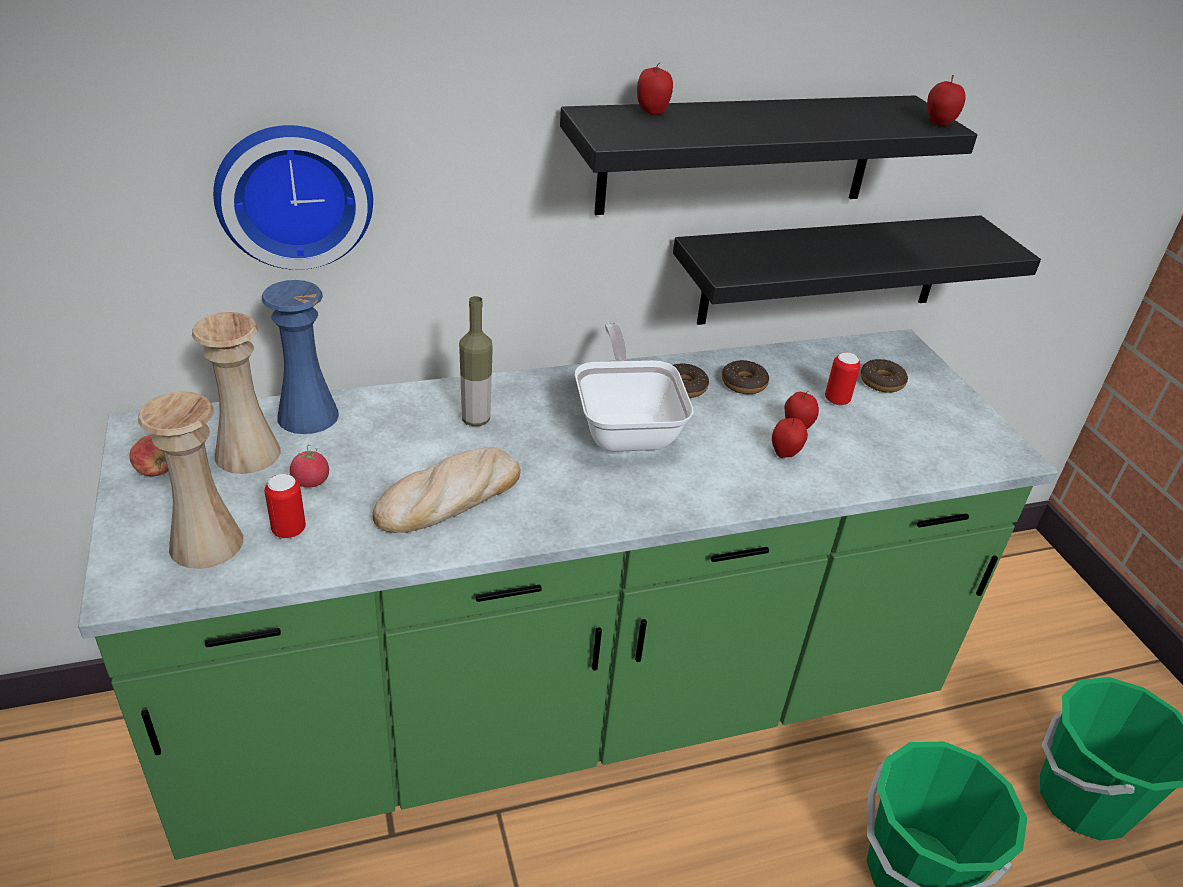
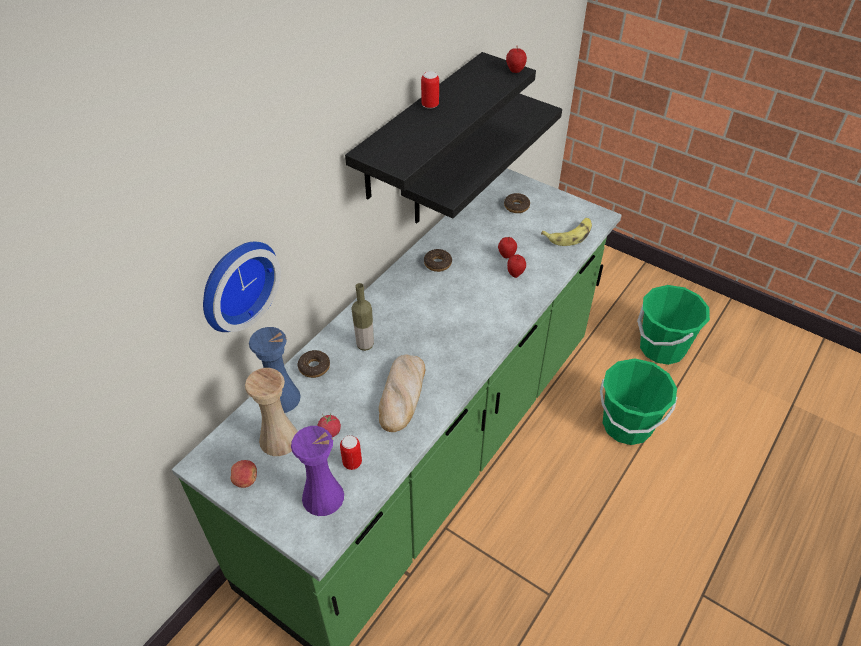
camera: 35 degrees left, 10 degrees up
(206, 543) = (323, 497): beige vase -> purple vase
(626, 426) = (436, 303): frying pan -> none
(652, 112) = (391, 134): apple -> none
(743, 384) = (461, 244): donut -> donut (314, 367)
(836, 400) = (508, 229): can -> can (430, 105)
(931, 453) = (569, 235): none -> banana

